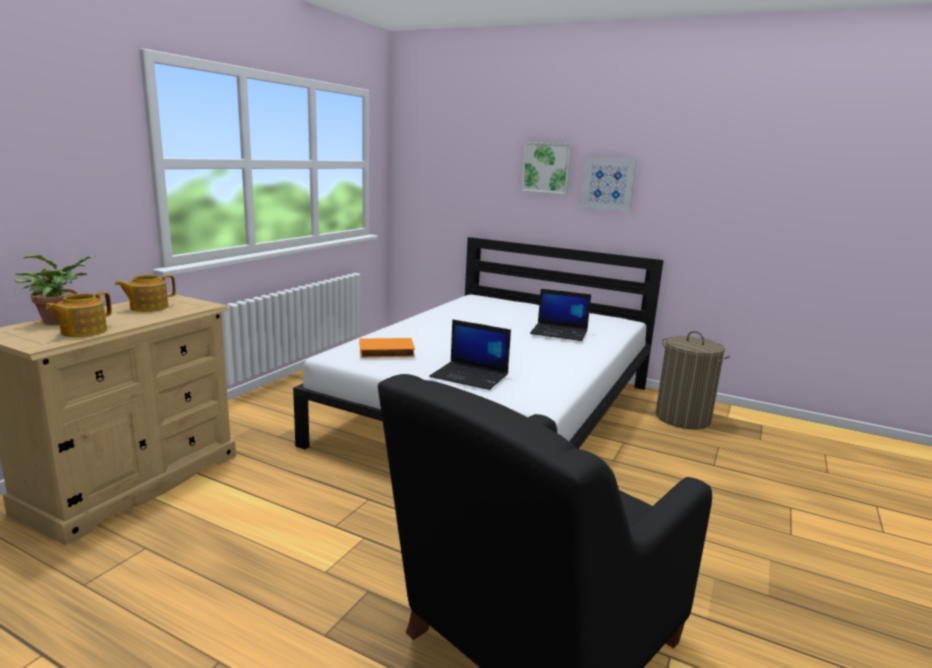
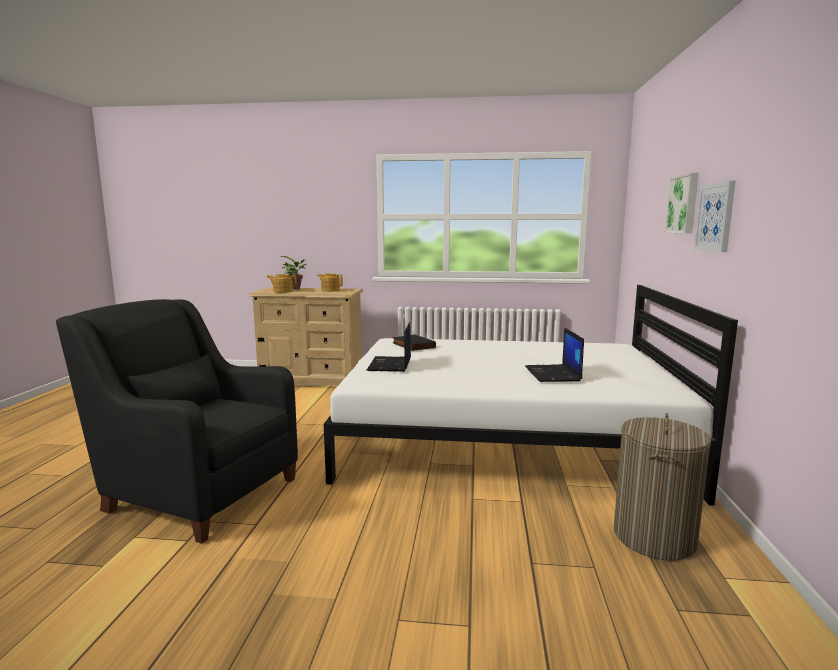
camera: 70 degrees right, 5 degrees down
(386, 352) = (412, 345): orange book -> black book

